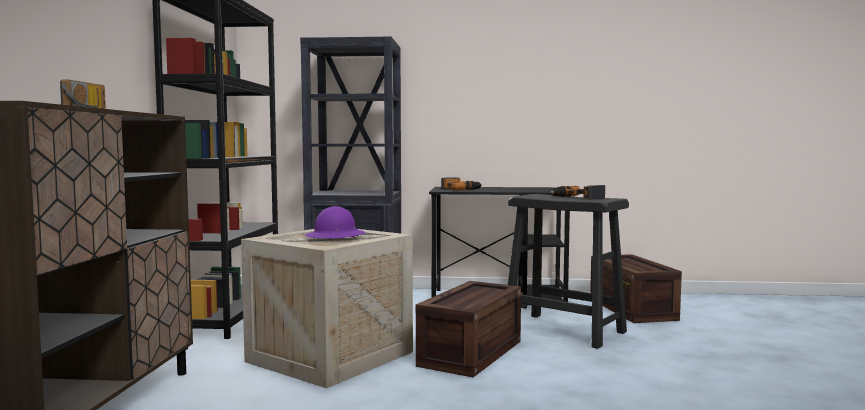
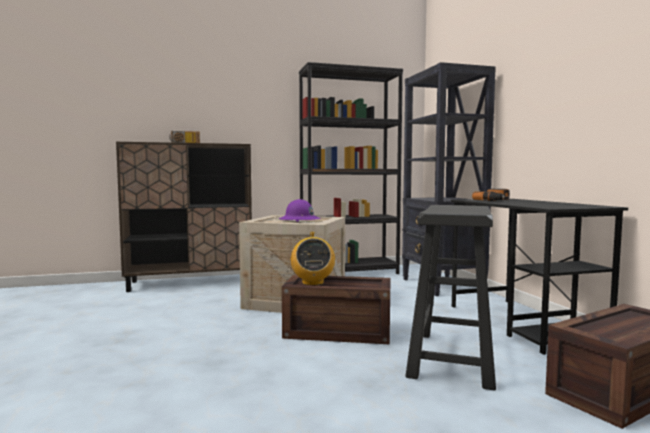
camera: 70 degrees right, 0 degrees up
(457, 303) = (312, 283): none -> radio
(577, 197) = (459, 209): power drill -> none

